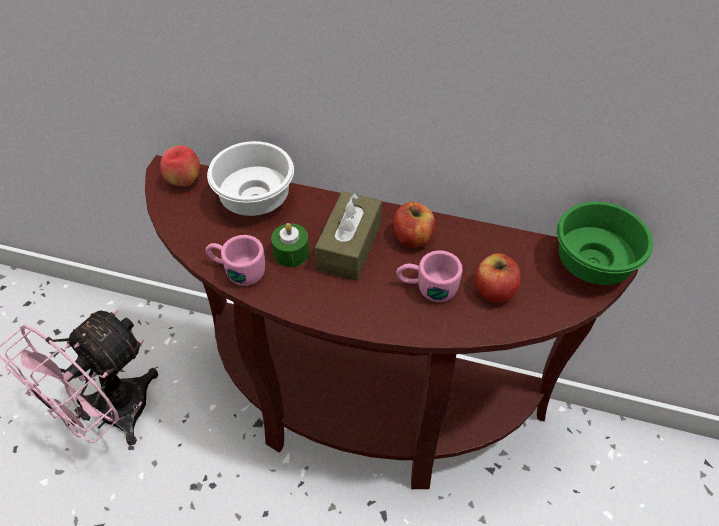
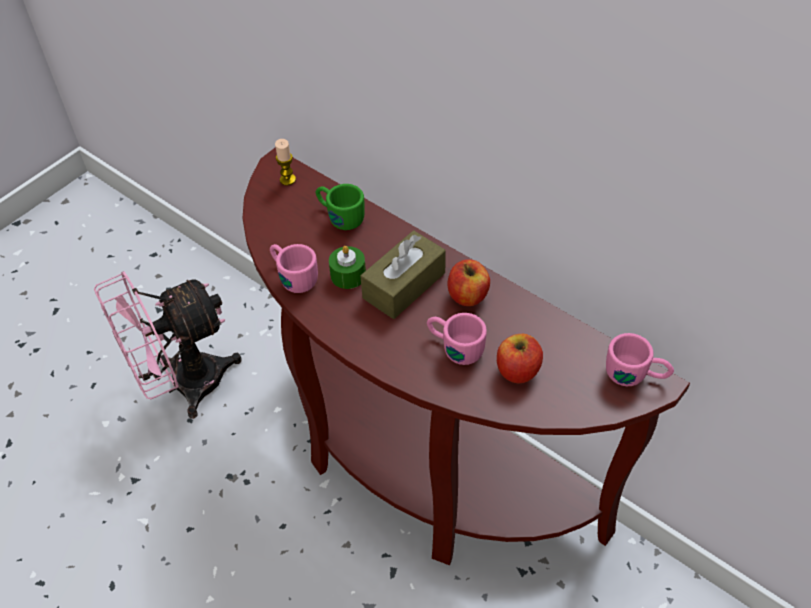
camera: 25 degrees right, 0 degrees up
(184, 181) = (287, 179): apple -> candle
(253, 200) = (339, 215): white bowl -> green mug
(593, 261) = (636, 375): green bowl -> pink mug

